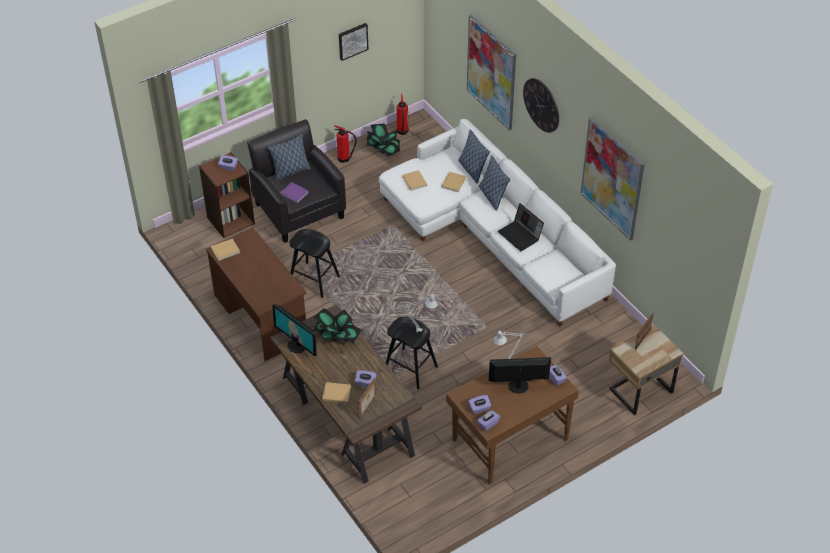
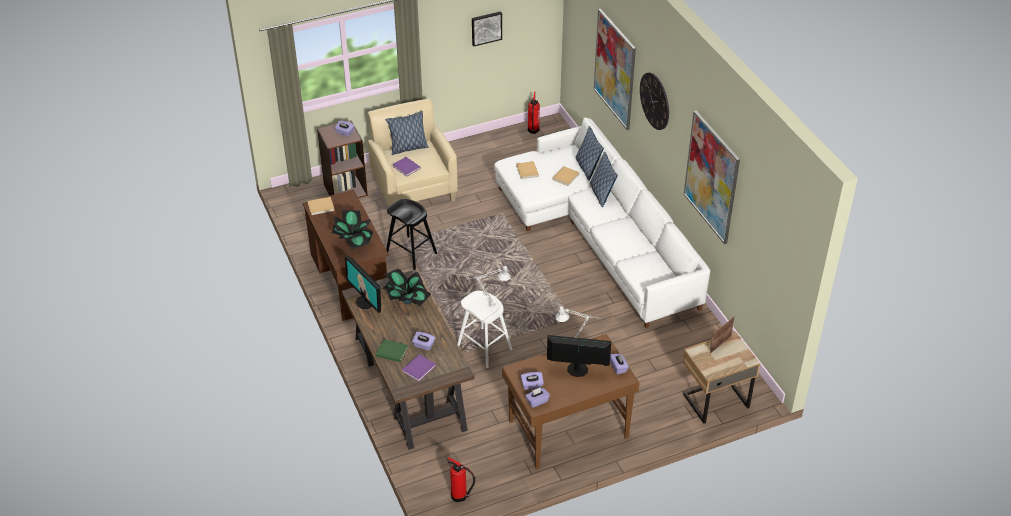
camera: 10 degrees right, 5 degrees down
(299, 210) = (413, 188): black armchair -> beige armchair
(335, 393) = (391, 351): beige book -> green book
(345, 159) = (470, 148): fire extinguisher -> fire extinguisher (460, 496)
(367, 406) = (419, 368): picture frame -> purple book
(383, 150) = (510, 145): potted plant -> potted plant (354, 241)
(410, 368) = (484, 347): black stool -> white stool
(520, 235) = (620, 233): laptop -> none

